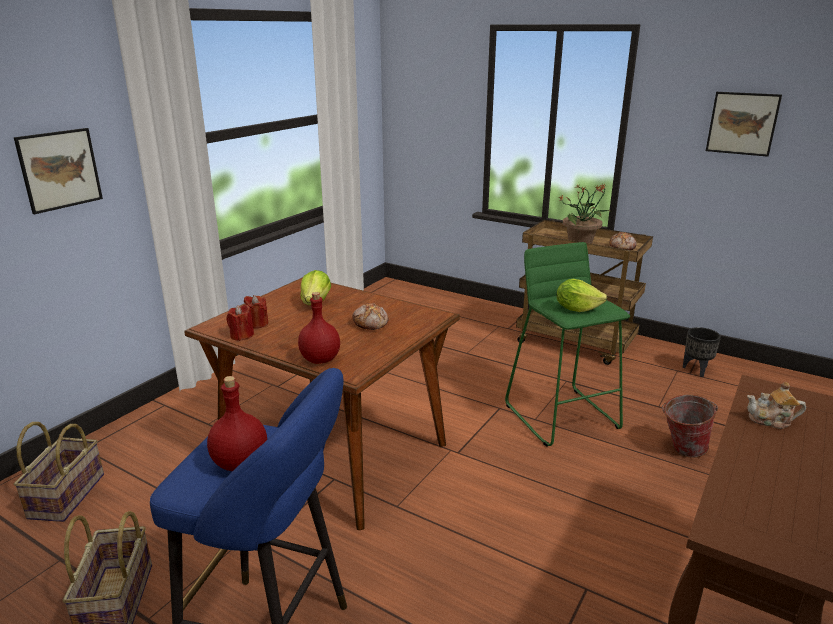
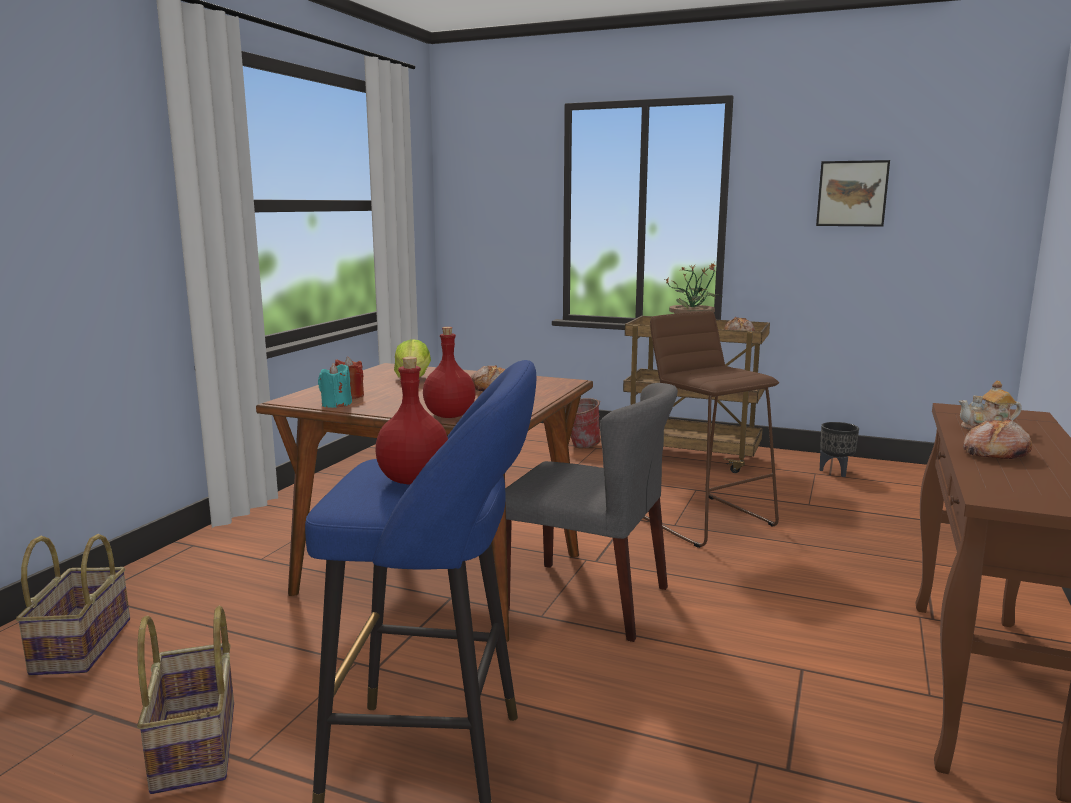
camera: 10 degrees left, 10 degrees down
(60, 170) = (81, 215): picture -> none
(242, 335) = (336, 404): red candle -> turquoise candle
(438, 492) = (587, 599): none -> grey chair
(562, 416) = (705, 520): green stool -> brown stool
(576, 309) = (719, 376): lettuce -> none
(681, 450) = (851, 539): bucket -> bucket (579, 446)
(756, 462) = (994, 453): none -> bread

